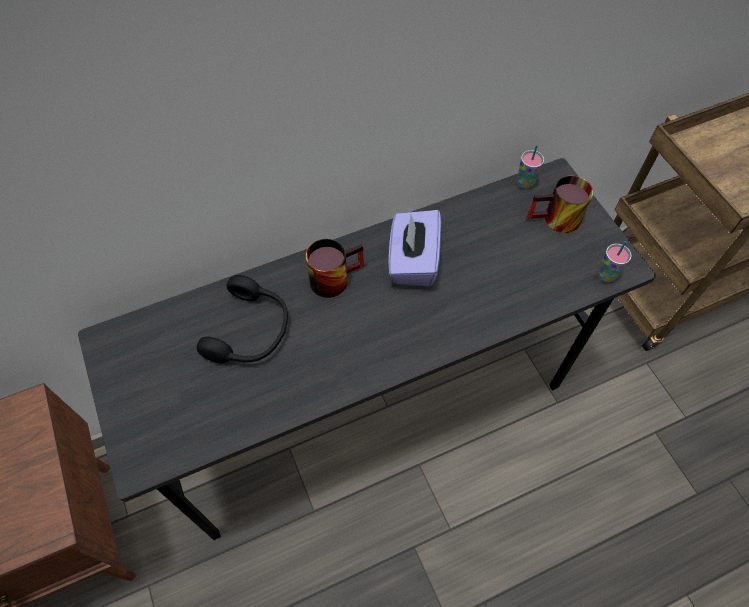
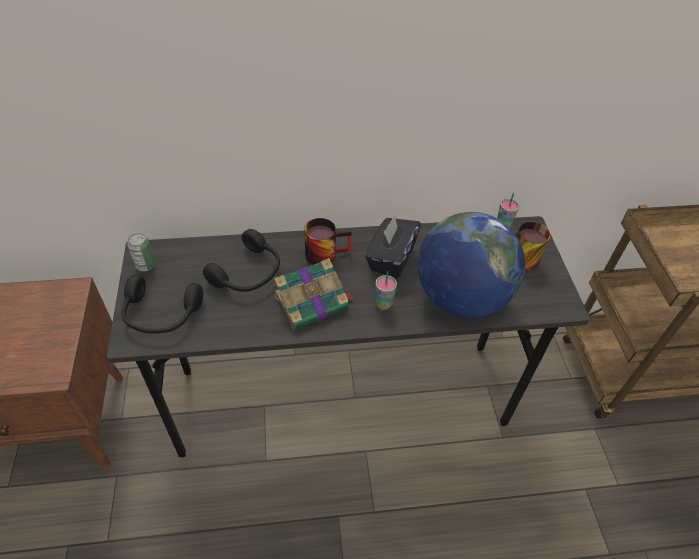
camera: 15 degrees right, 10 degrees down
(116, 358) = (145, 265): none -> can
(163, 420) = (160, 314): none -> black headphones
(343, 347) = (313, 302): none -> book
(413, 261) = (390, 258): purple tissue box -> black tissue box
(509, 290) = (460, 297): none -> globe
(606, 275) = (546, 308): cup -> cup (383, 304)

